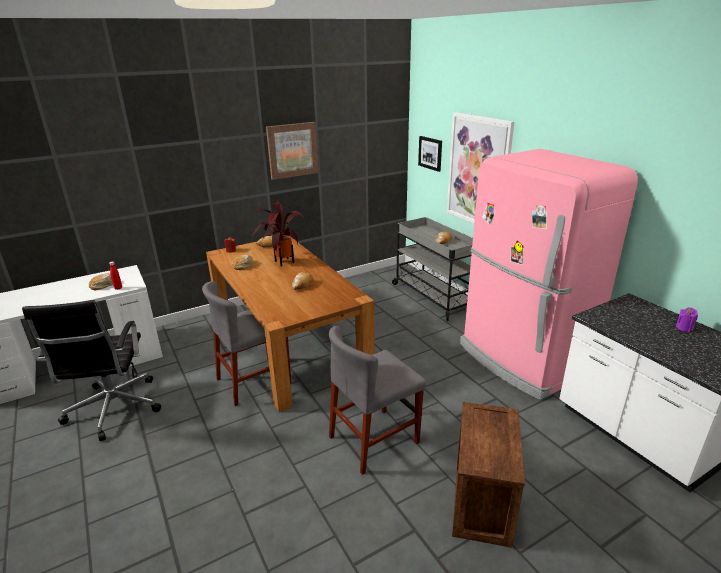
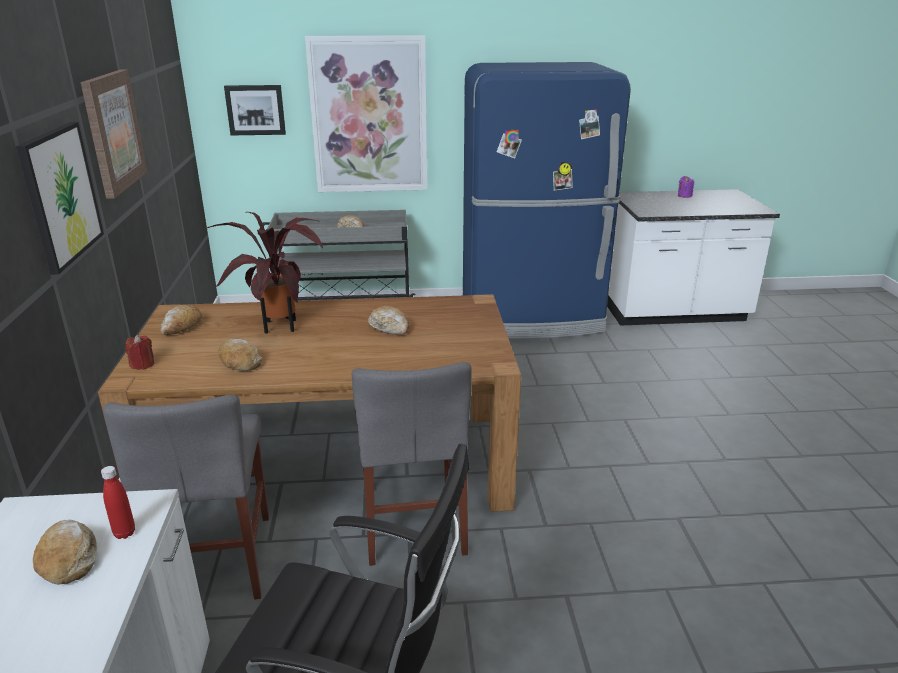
camera: 65 degrees left, 0 degrees up
(227, 171) = (60, 195): none -> picture
(374, 439) = (616, 445): grey chair -> grey chair (215, 559)
(483, 503) = (737, 409): crate -> none
(521, 360) = (532, 318): pink fridge -> blue fridge

